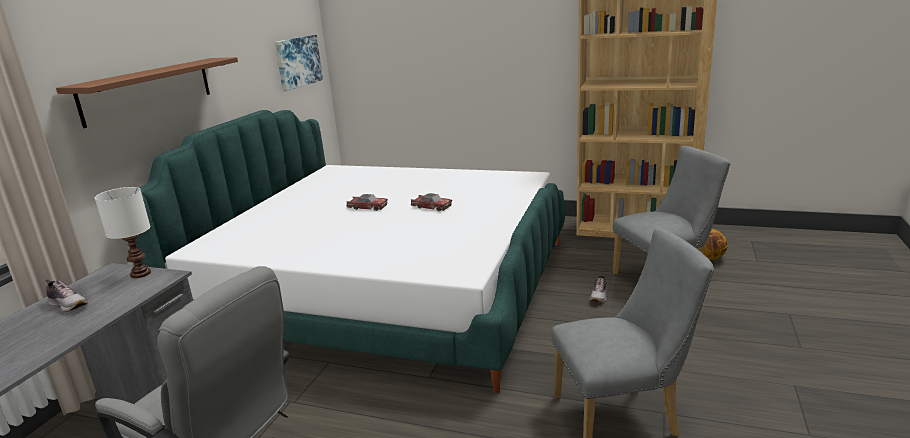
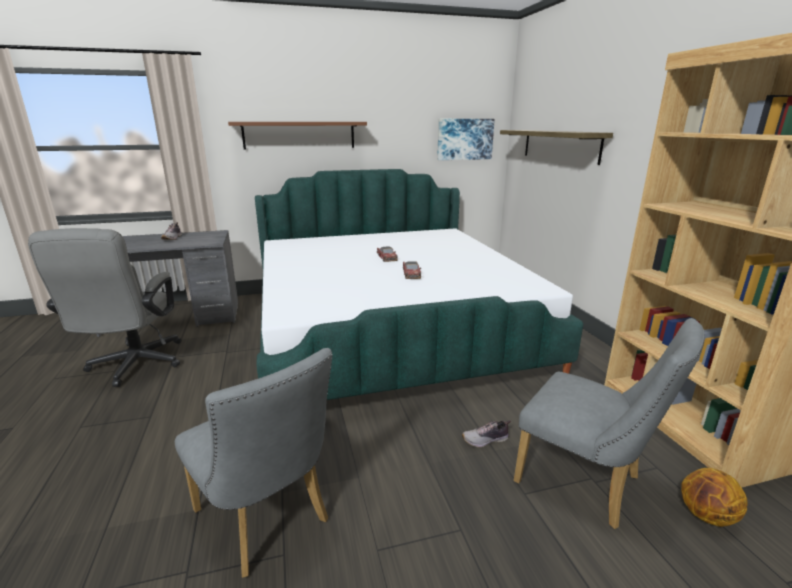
camera: 55 degrees right, 0 degrees up
(141, 274) = (214, 238): white table lamp -> none
(418, 54) = (560, 145): none -> shelf

